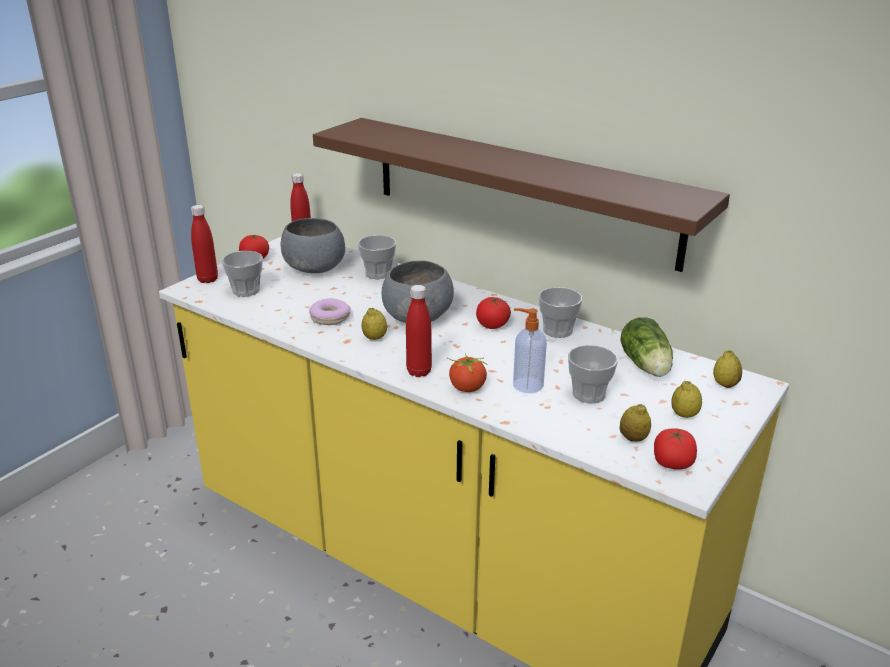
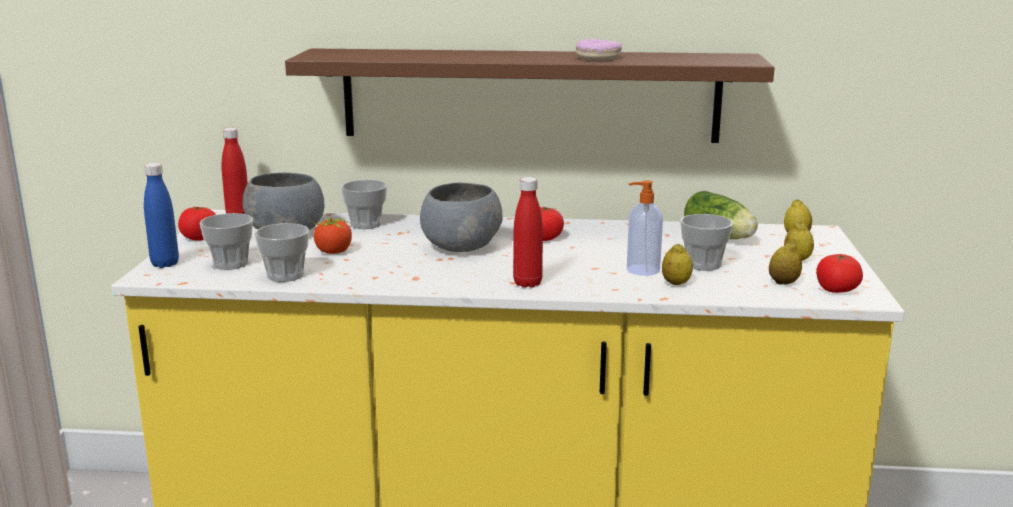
camera: 30 degrees left, 10 degrees down
(208, 279) = (165, 264): red bottle -> blue bottle
(330, 318) = (368, 265): donut -> donut (598, 57)
(374, 338) = (442, 270): lemon -> lemon (676, 283)
(467, 388) = (592, 284): tomato -> tomato (333, 252)
(557, 330) = (609, 230): cup -> cup (285, 275)

